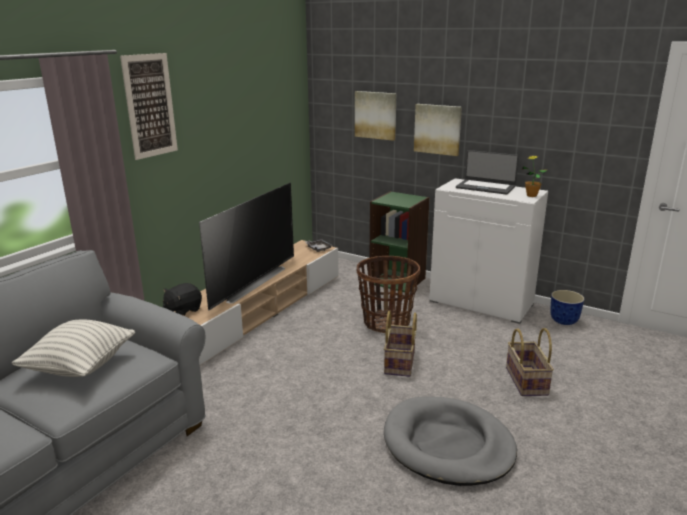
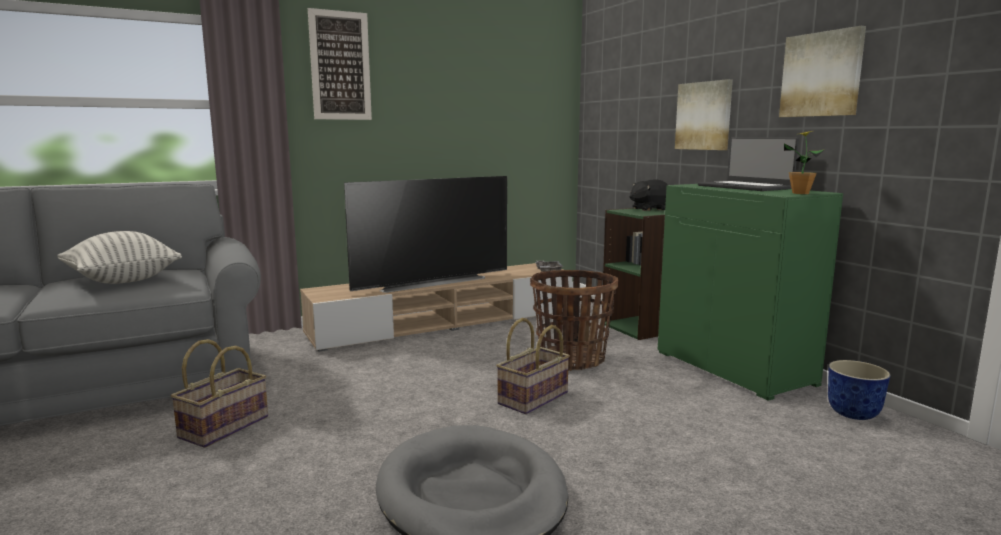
camera: 30 degrees right, 10 degrees down
(183, 310) = (333, 289): black plush toy -> black plush toy (649, 209)
(375, 115) = (639, 107): picture -> picture (822, 74)
(482, 303) = (735, 368): white cabinet -> green cabinet
(525, 381) = (689, 463): basket -> basket (224, 427)

